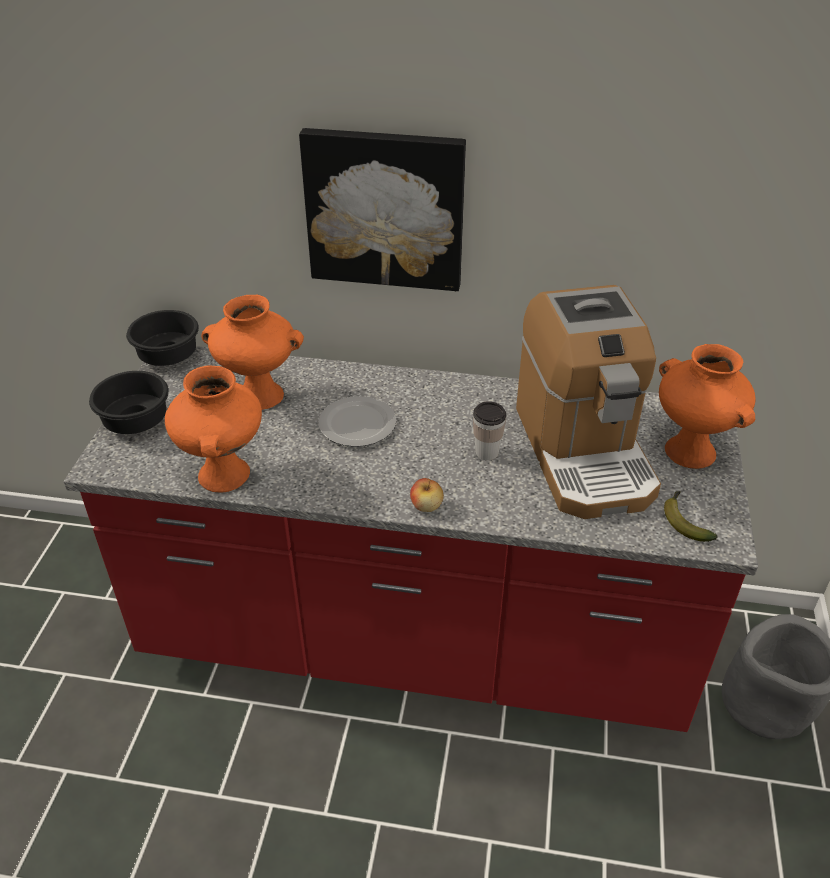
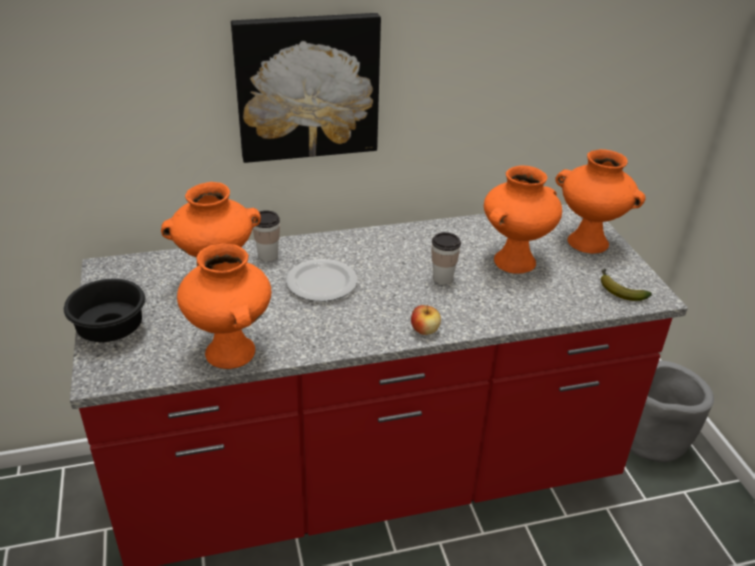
camera: 25 degrees left, 5 degrees down
(169, 357) = (106, 269): black bowl -> none
(324, 380) = (268, 256): none -> cup
(583, 452) = (514, 260): coffee machine -> orange vase

